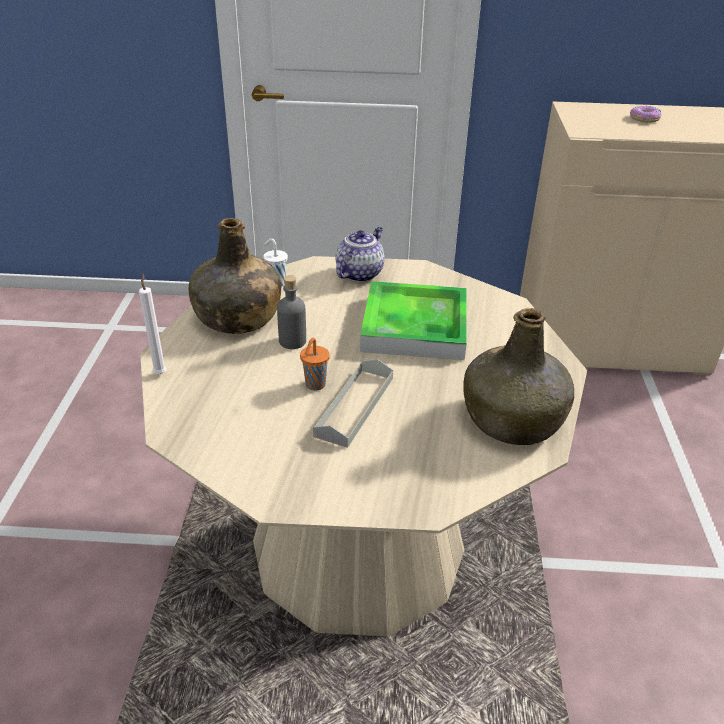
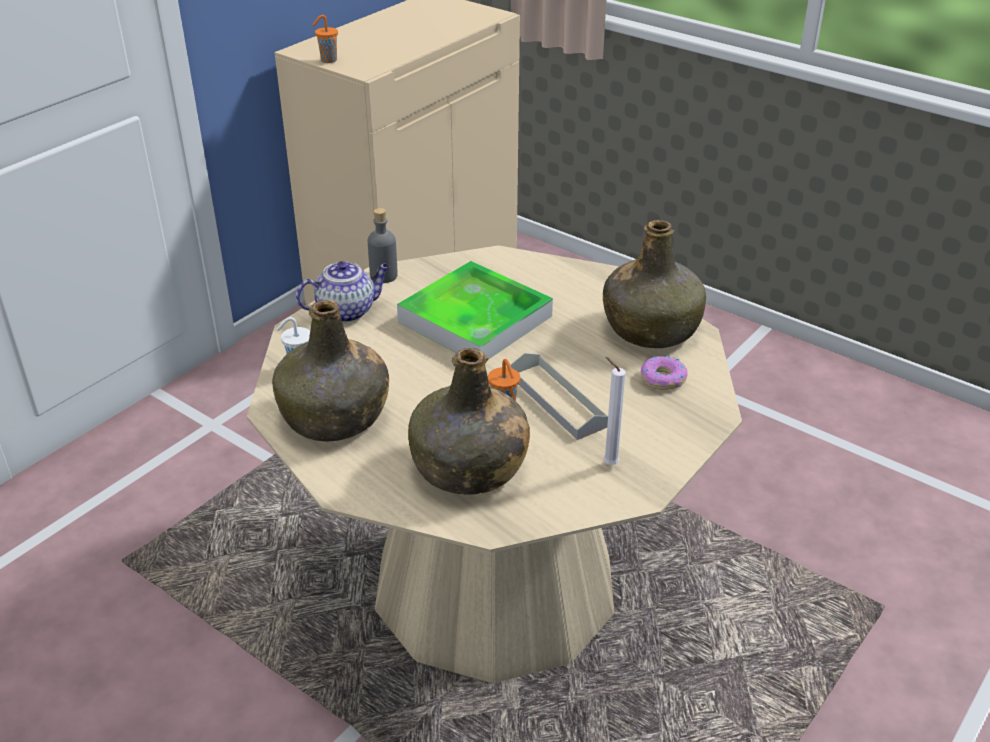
camera: 55 degrees left, 0 degrees up
(160, 372) = (379, 503): white candle -> white candle (608, 463)
(231, 396) = (469, 468): none -> green bottle
(292, 341) = (419, 397): grey bottle -> grey bottle (384, 276)
(359, 273) = (347, 311): teapot -> teapot turned 90 degrees clockwise
(573, 117) = (328, 60): none -> orange cup
(644, 119) = (380, 36): donut -> donut (663, 379)

